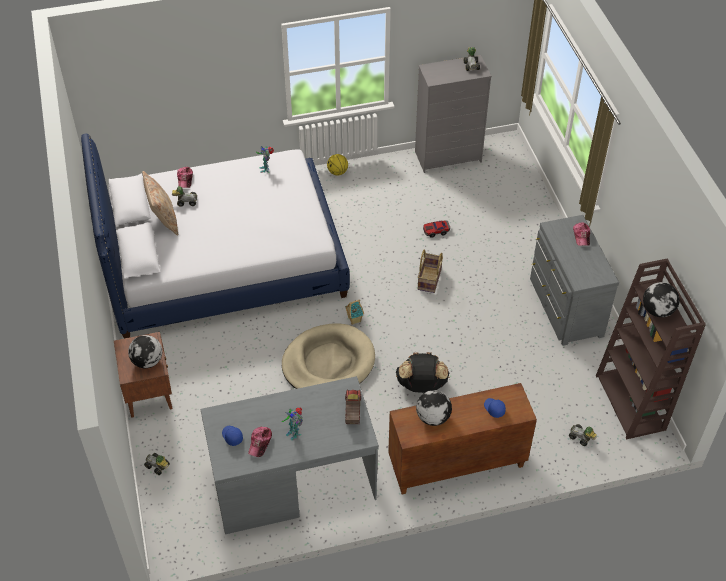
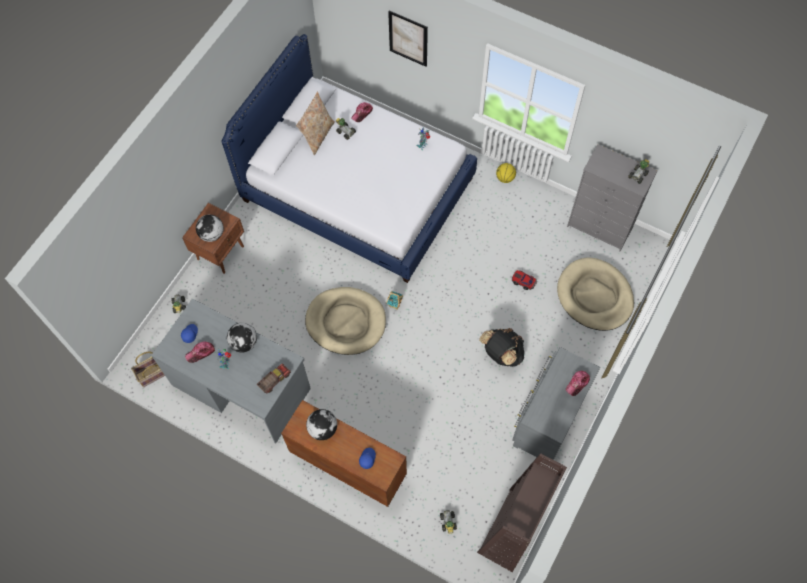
camera: 45 degrees right, 15 degrees up
(193, 74) = (408, 38): none -> picture
(421, 385) = (386, 390): black backpack -> black backpack (501, 354)
(430, 279) = (477, 316): basket -> basket (153, 374)
(499, 203) = (594, 296): none -> beige dog bed
(658, 310) = (528, 497): globe -> globe (244, 343)

